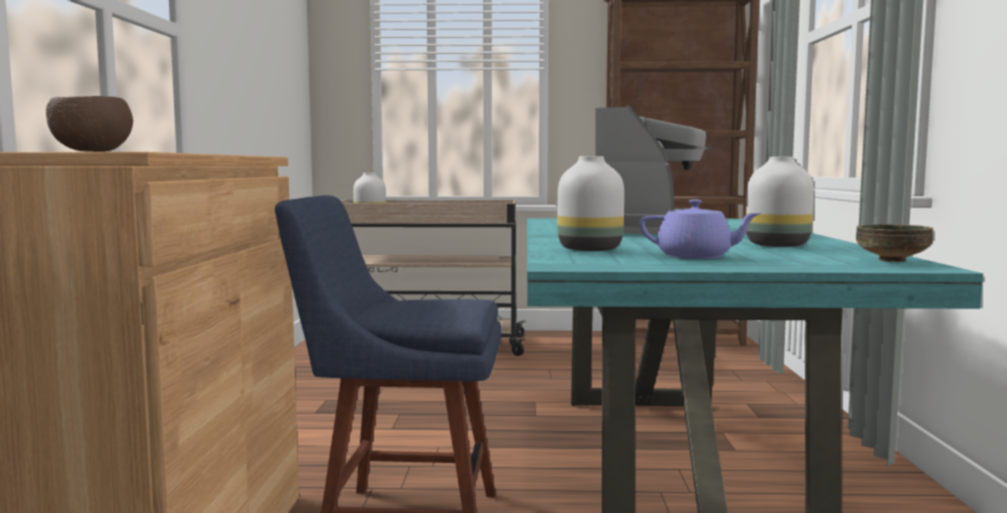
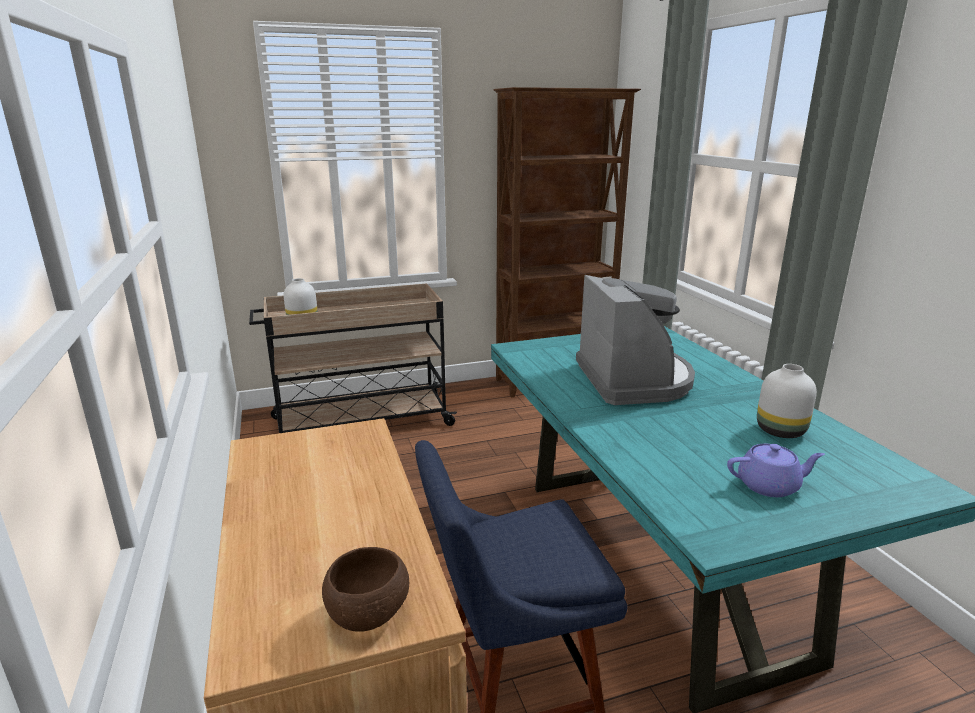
camera: 20 degrees left, 15 degrees up
(589, 250) = (670, 473): white vase -> none
(893, 261) = (899, 472): bowl -> none

